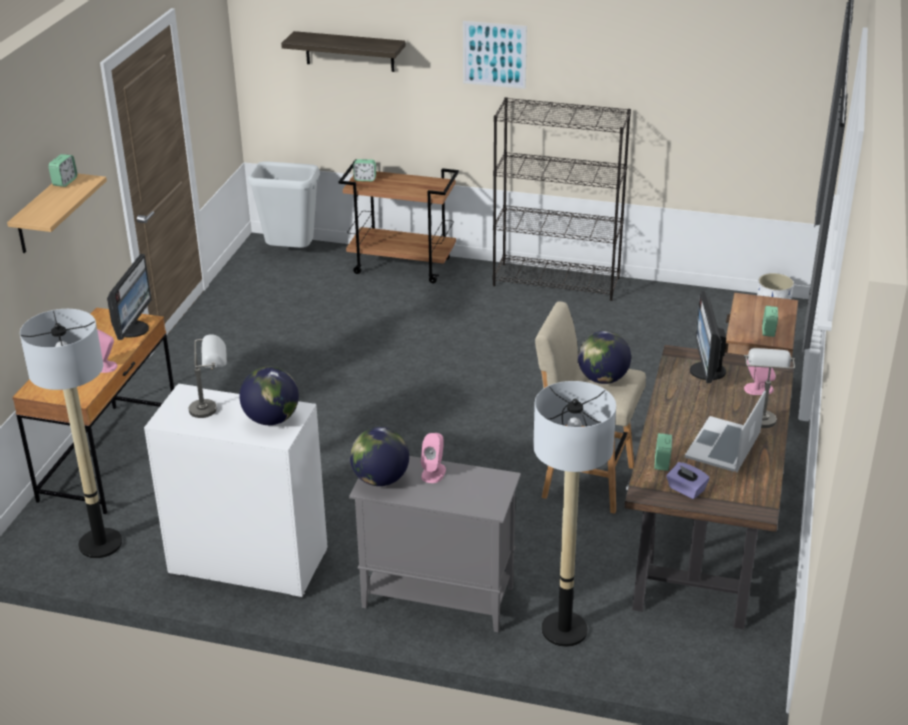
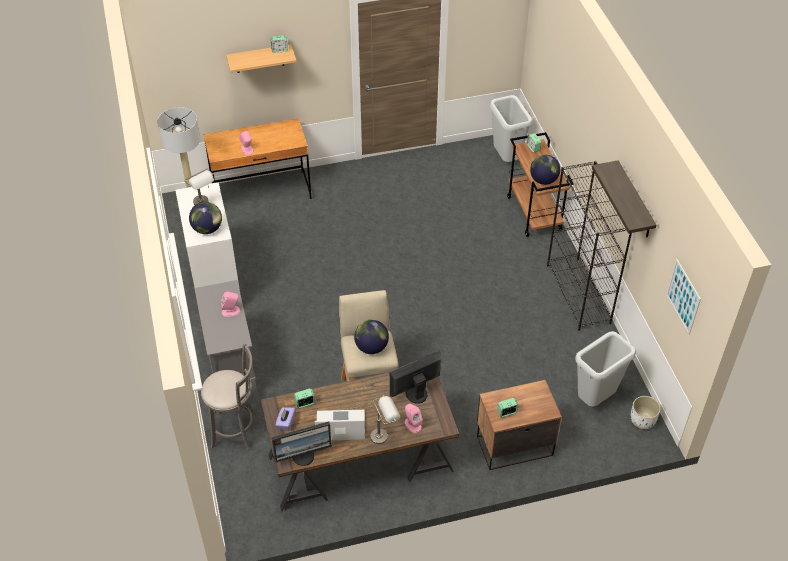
camera: 60 degrees right, 15 degrees up
(133, 329) = (287, 141): monitor -> monitor (303, 455)
(349, 51) = (557, 67): shelf -> shelf (634, 201)
(380, 479) = (213, 293): globe -> globe (543, 180)
(494, 54) = (599, 130): picture -> picture (683, 296)
(564, 630) = (236, 431): floor lamp -> grey stool
(722, 325) = (595, 400): none -> grey trash can

